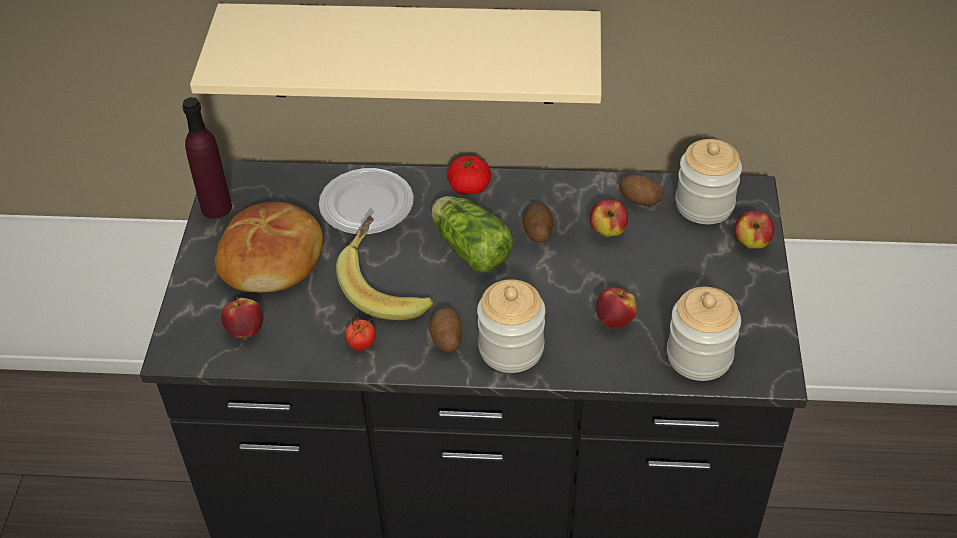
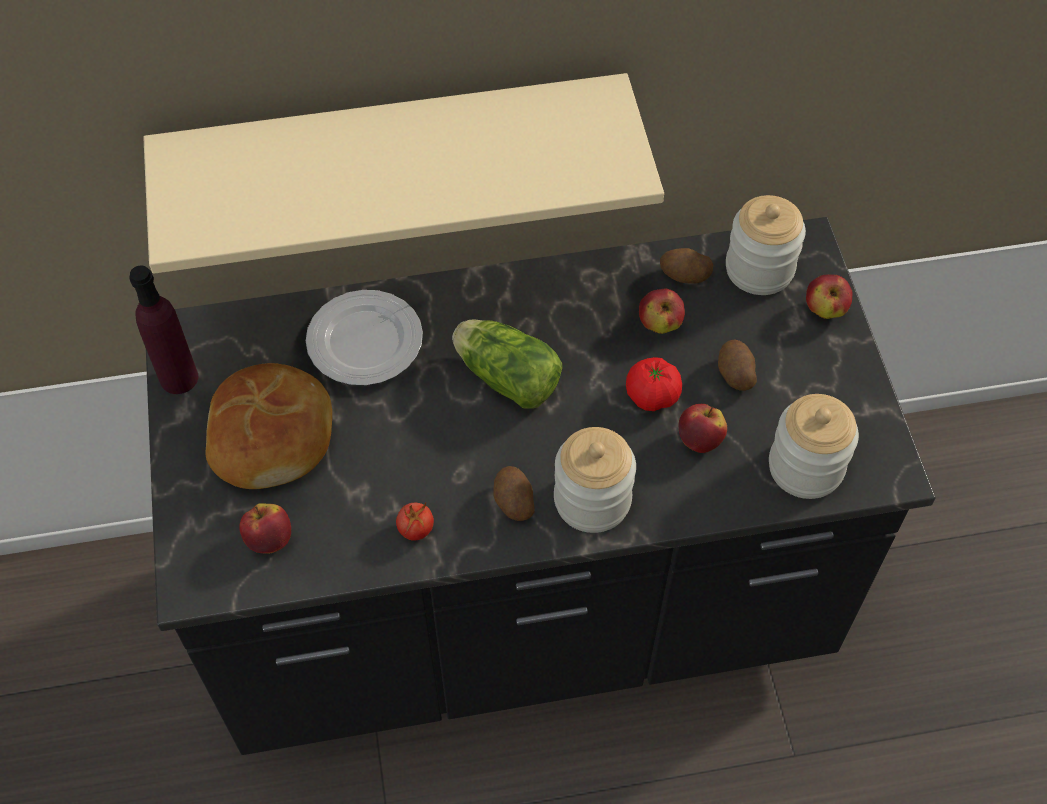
camera: 15 degrees left, 10 degrees up
(387, 286) = (423, 446): banana -> none
(469, 187) = (481, 293): tomato -> tomato (652, 395)
(537, 231) = (578, 339): potato -> potato (734, 374)

